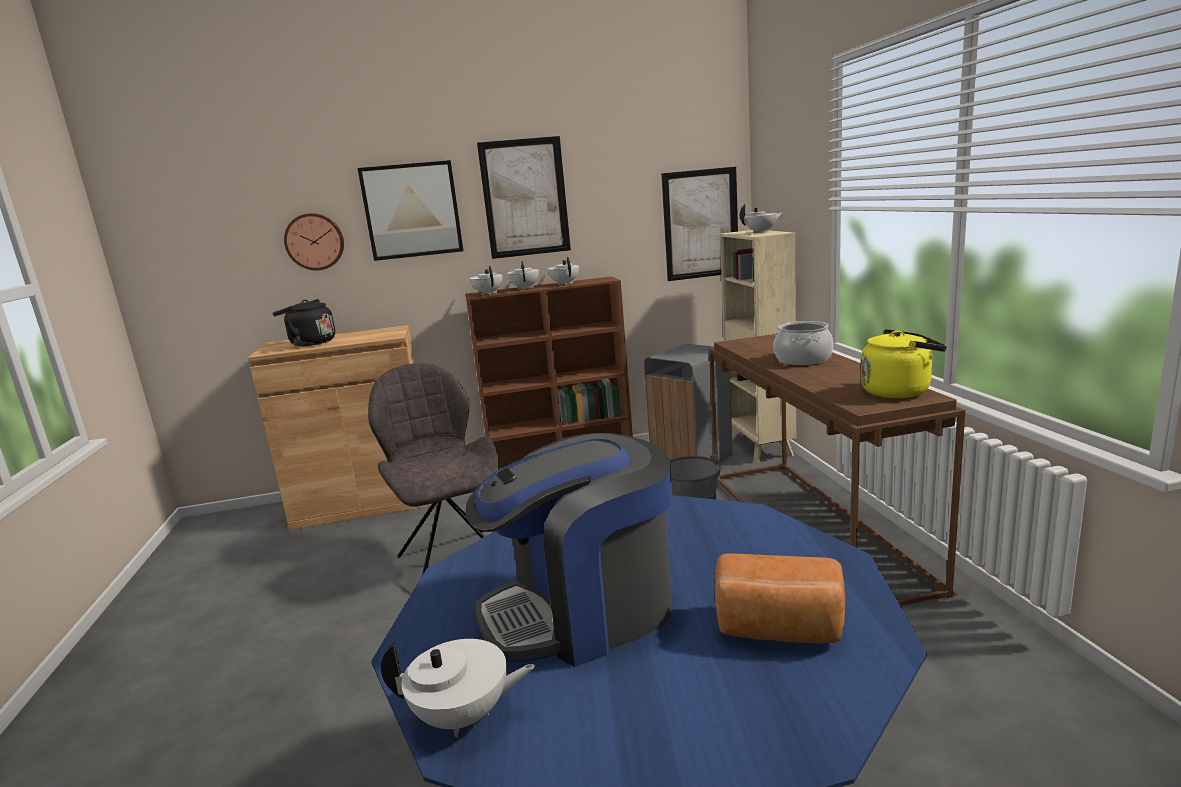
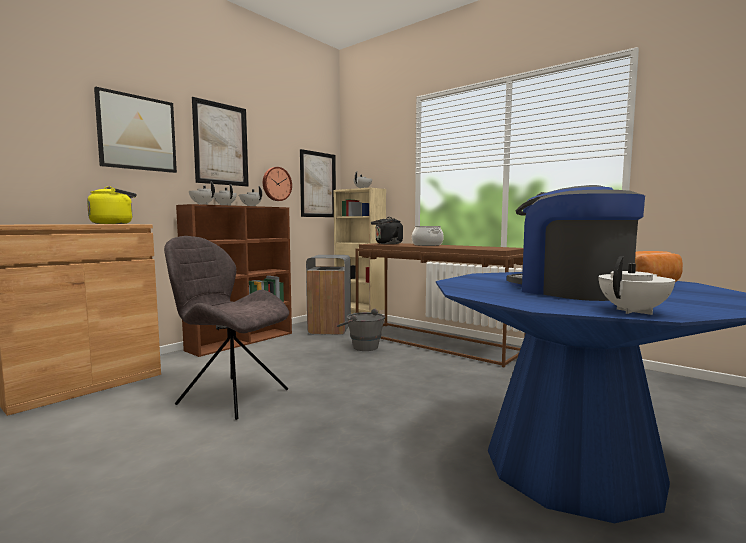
camera: 40 degrees left, 10 degrees down
(310, 343) = (46, 224): black kettle -> black kettle (387, 244)
(315, 241) = (42, 138): wall clock -> wall clock (276, 184)
(583, 611) = (570, 291): coffee machine -> coffee machine turned 120 degrees clockwise
(899, 391) = (500, 247): yellow kettle -> yellow kettle (114, 224)

